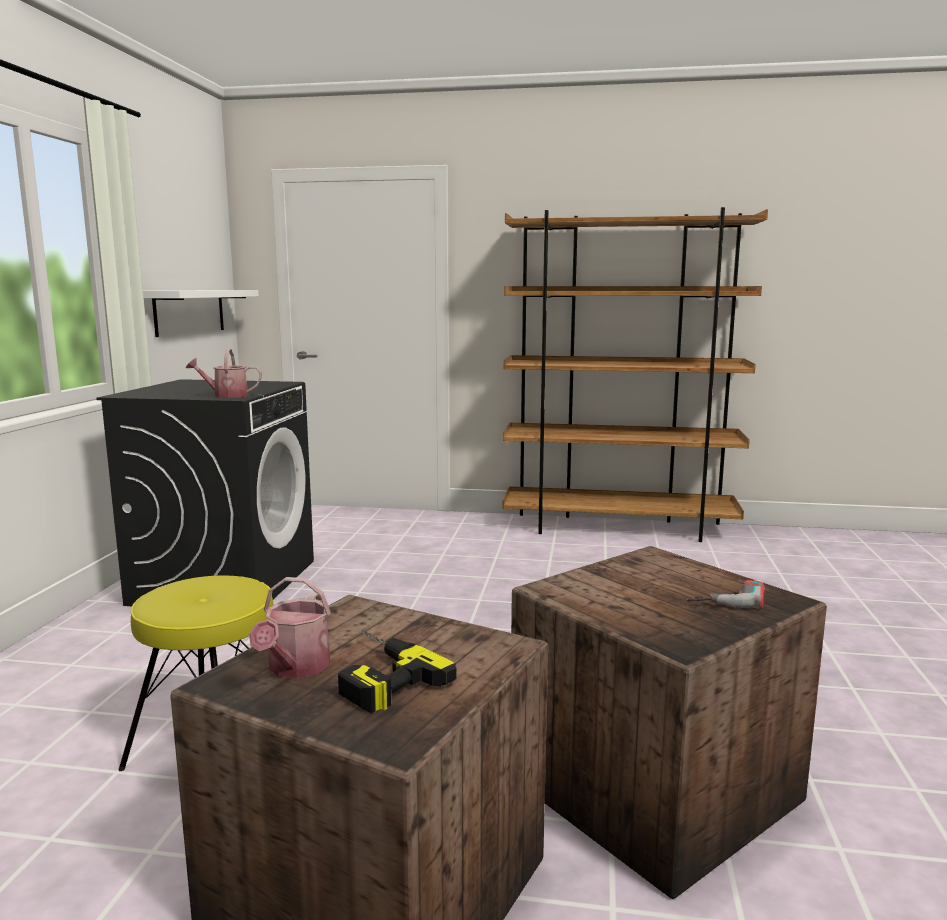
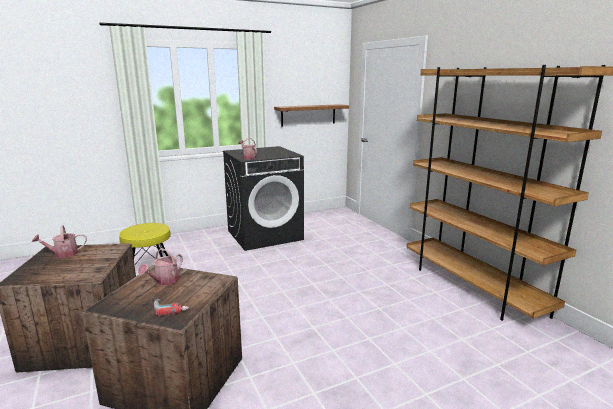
camera: 55 degrees right, 5 degrees up
(190, 311) = (308, 115): white shelf -> brown shelf
(376, 676) = (59, 265): power drill -> none
(617, 589) = (164, 281): none -> watering can

